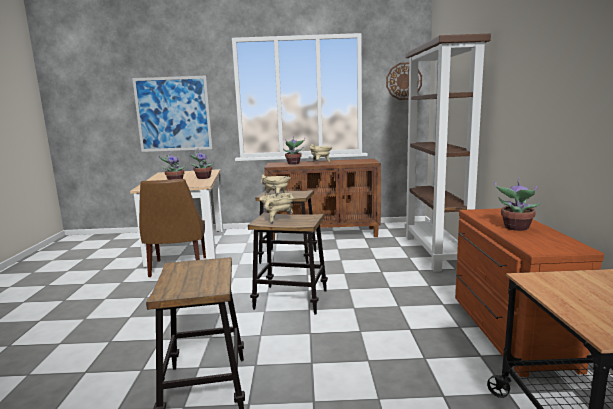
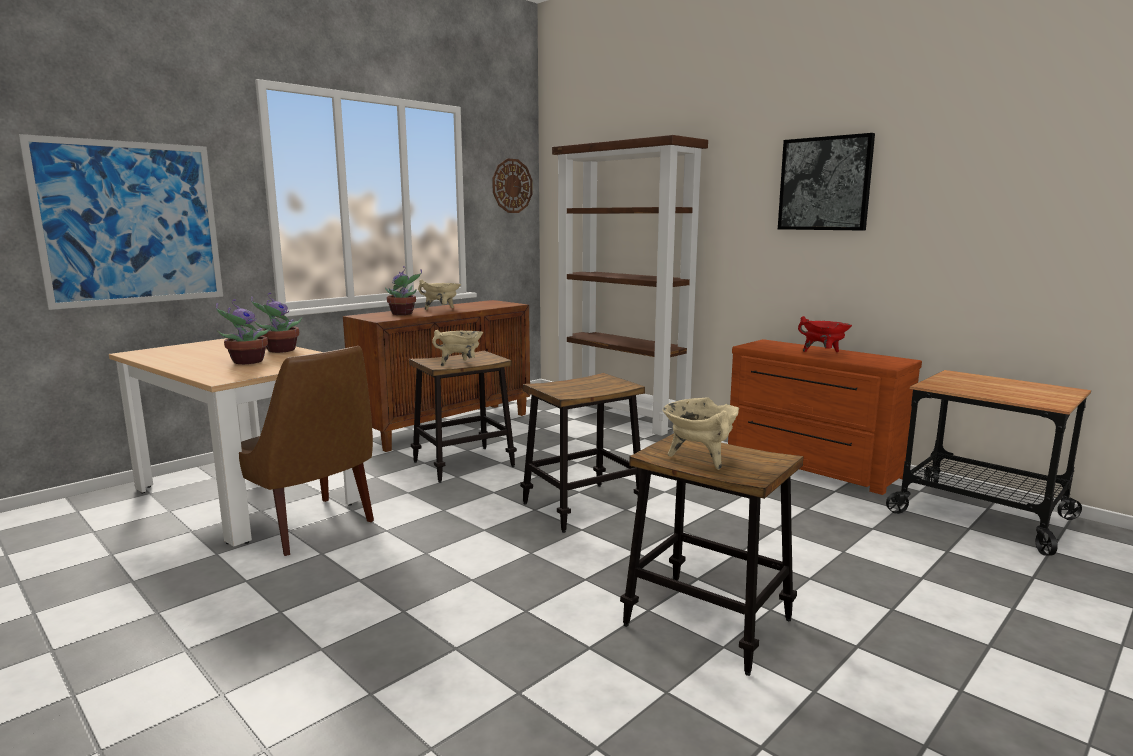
camera: 45 degrees left, 0 degrees up
(278, 220) = (575, 388): beige cooking pot -> beige cooking pot (699, 458)
(515, 228) = (823, 353): potted plant -> red cooking pot
(552, 64) = (825, 184): none -> picture

